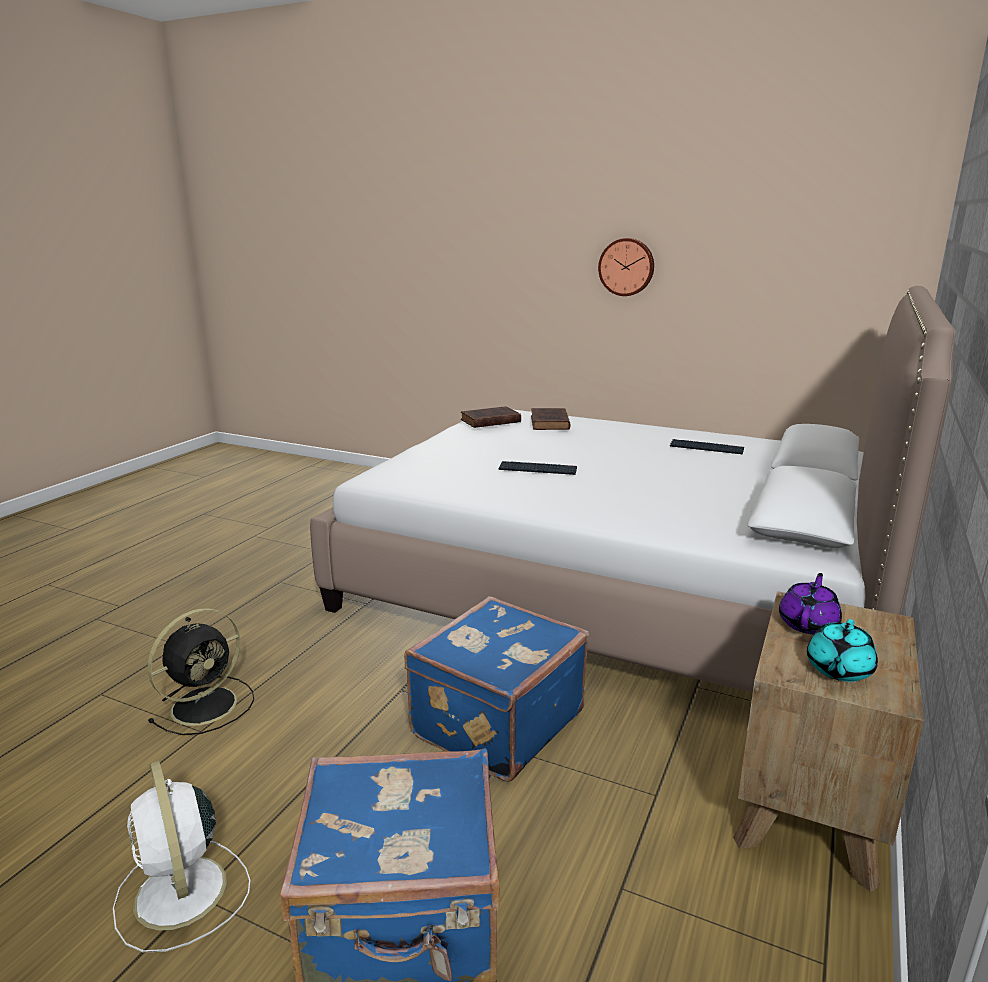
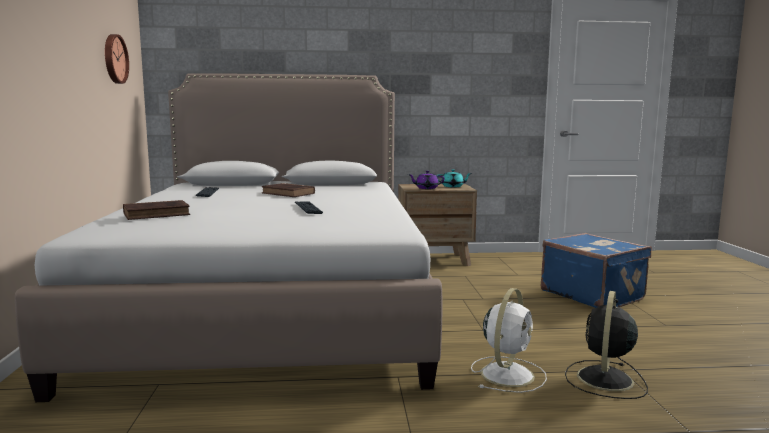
camera: 120 degrees left, 10 degrees down
(181, 895) = (673, 328): white fan -> white fan (508, 374)
(207, 704) = (604, 380): black fan -> black fan turned 75 degrees counterclockwise
(489, 421) = (160, 227): brown book -> brown book (289, 193)
(494, 723) = (469, 304): blue suitcase -> none
(626, 267) = (40, 49): wall clock -> wall clock (114, 59)

